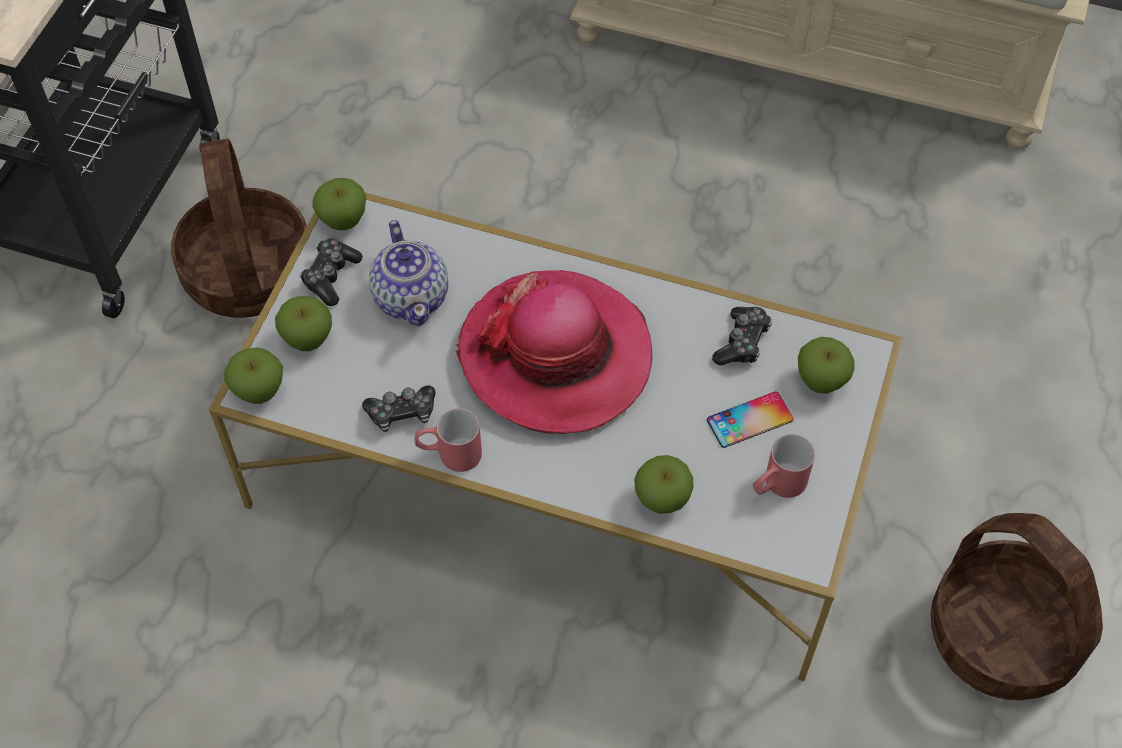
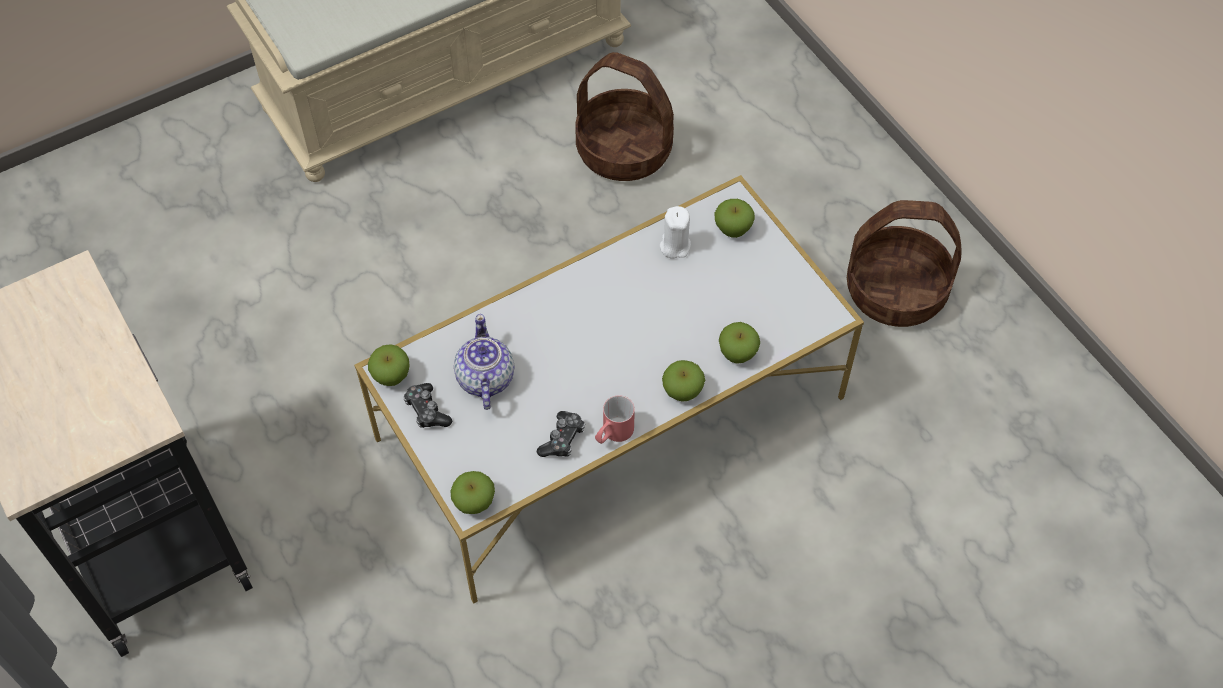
camera: 50 degrees left, 0 degrees up
(249, 272) = (297, 485): basket -> basket (625, 149)
(308, 339) = (461, 453): apple -> apple (682, 392)
(412, 296) = (485, 379): teapot -> teapot turned 120 degrees counterclockwise
(556, 355) = (597, 337): hat -> none
(742, 342) = (674, 246): game controller -> white candle
(749, 420) = (726, 279): phone -> none
(777, 485) = (777, 296): red mug -> none

